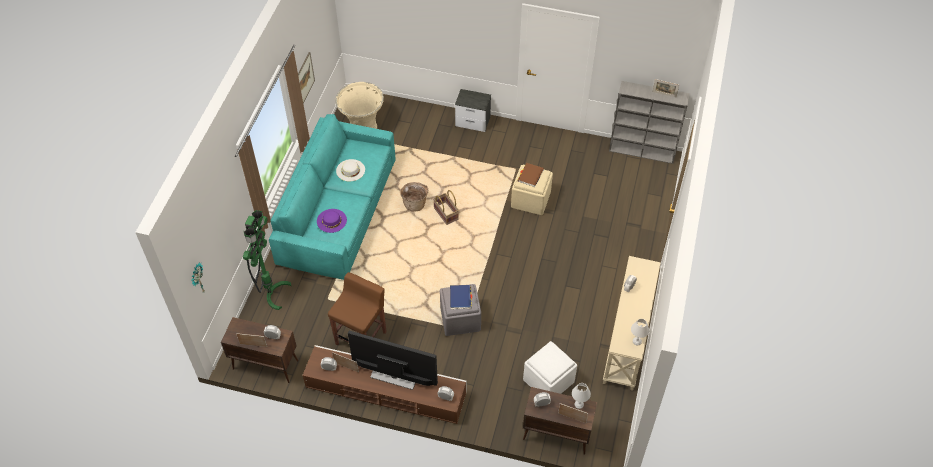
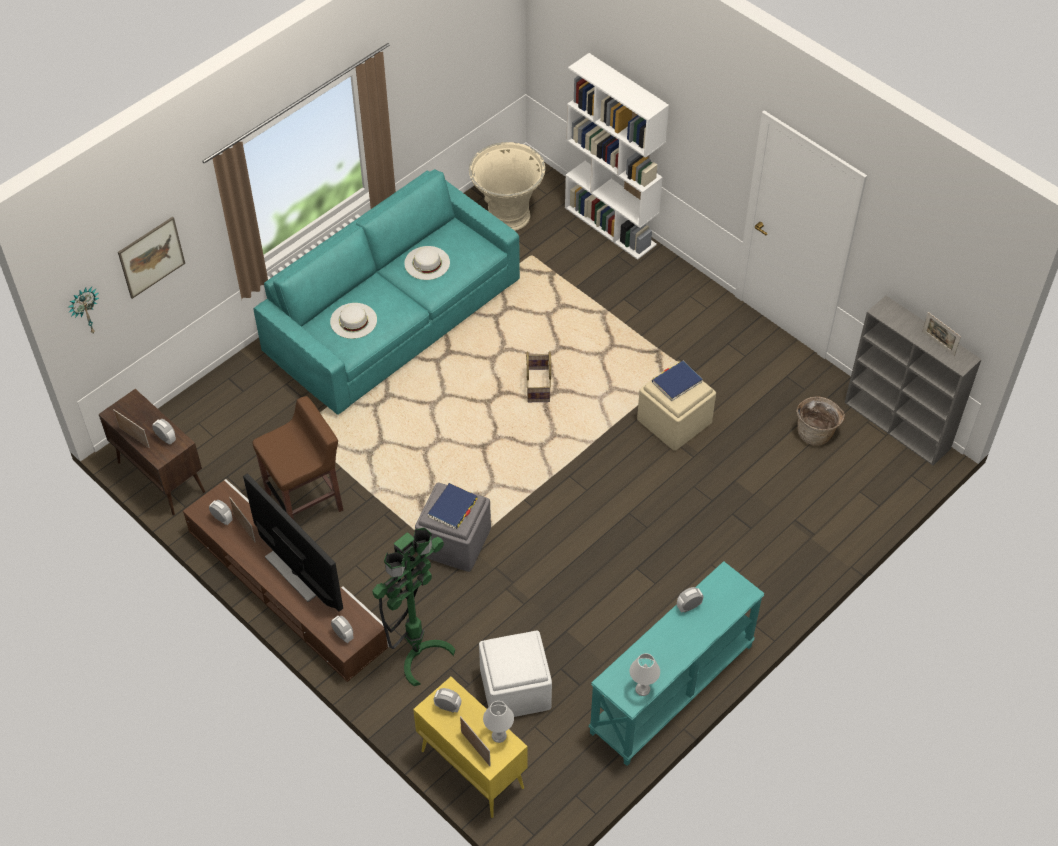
camera: 30 degrees right, 0 degrees up
(272, 293) = (233, 387): green floor lamp -> green floor lamp (419, 654)
(304, 79) = (416, 104): picture -> picture (151, 257)
(331, 220) = (353, 320): purple hat -> white hat
(415, 203) = (505, 352): basket -> basket (816, 432)
(424, 110) = (611, 226): none -> white bookcase
(473, 122) = (670, 273): nightstand -> none
(530, 176) = (677, 382): brown book -> blue book
(555, 434) = (471, 769): brown cabinet -> yellow cabinet
(628, 339) = (672, 690): beige console table -> turquoise console table

